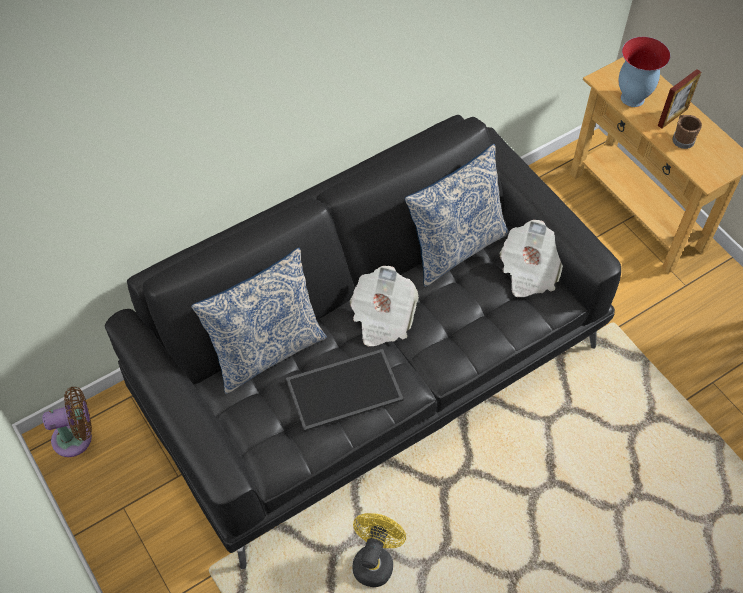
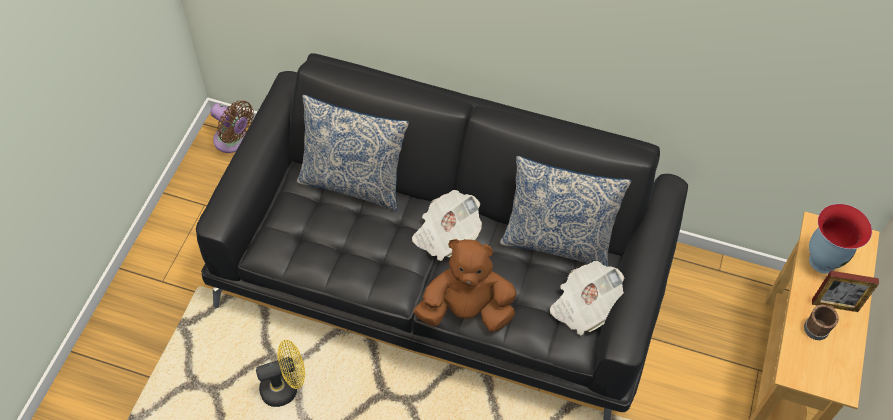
camera: 50 degrees right, 0 degrees up
(344, 388) = (364, 251): tray -> none
(465, 353) = (466, 311): none -> brown plush toy

